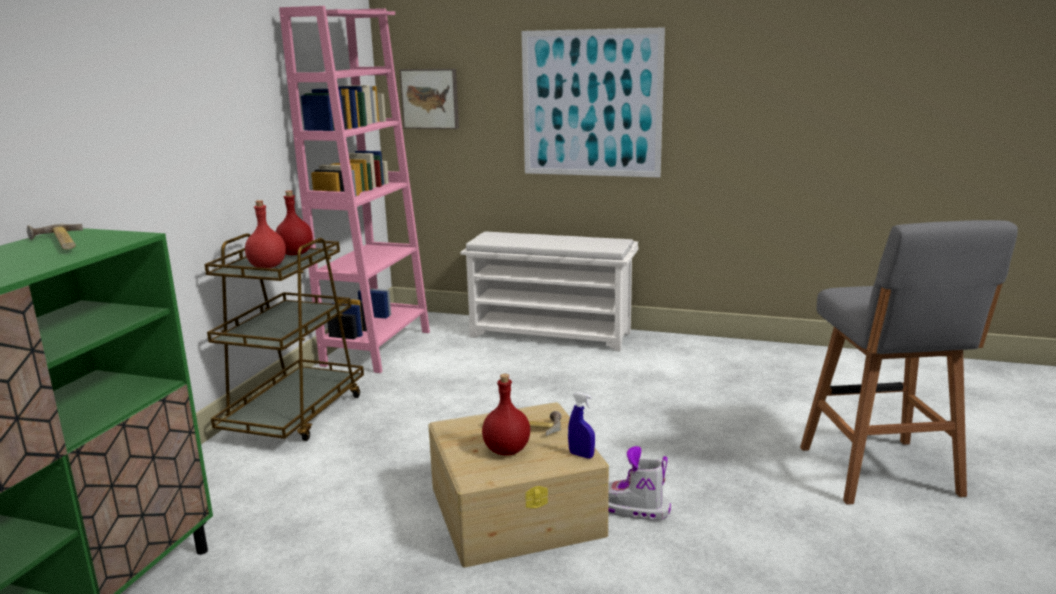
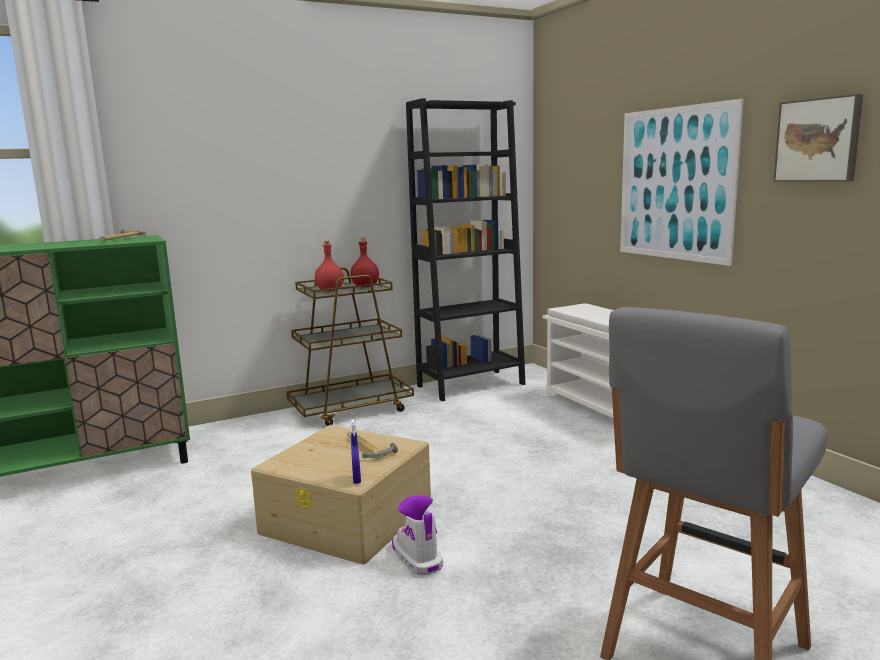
camera: 45 degrees right, 5 degrees down
(377, 348) = (471, 385): pink bookcase -> black bookcase
(430, 98) = (563, 179): picture -> picture (818, 140)
(507, 451) = (325, 457): red bottle -> none

